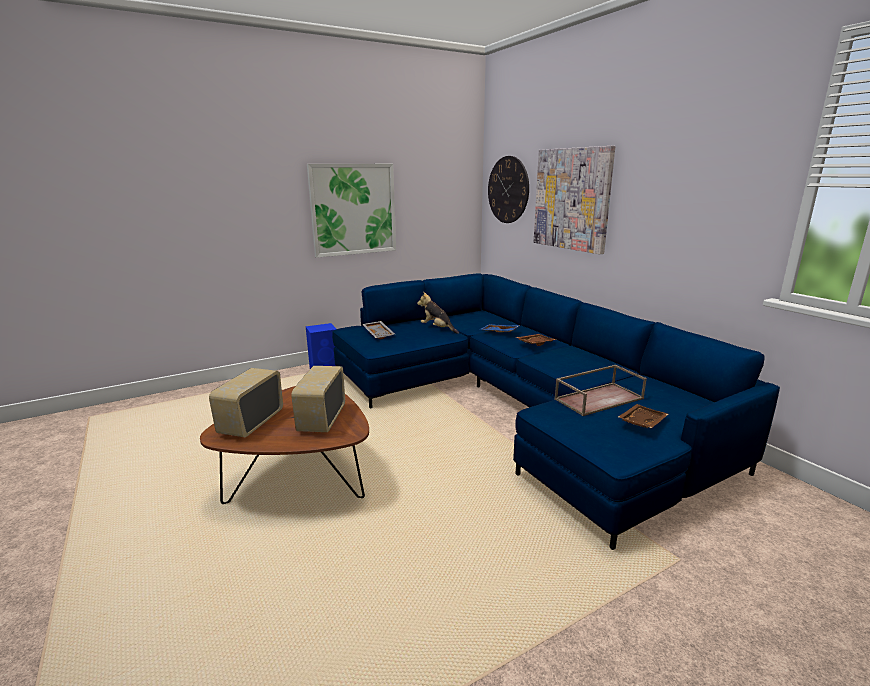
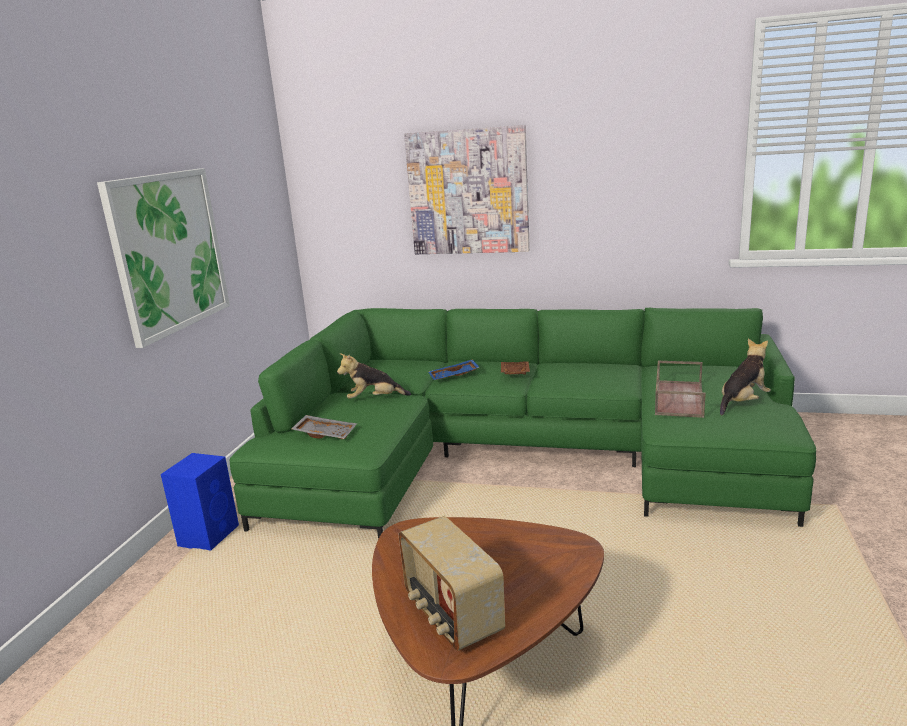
camera: 45 degrees left, 0 degrees up
(321, 420) = (516, 556): radio -> none
(508, 190) = (347, 190): wall clock -> none
(514, 405) = (516, 456): blue sofa -> green sofa
(641, 422) = (743, 402): brown tray -> plush toy

